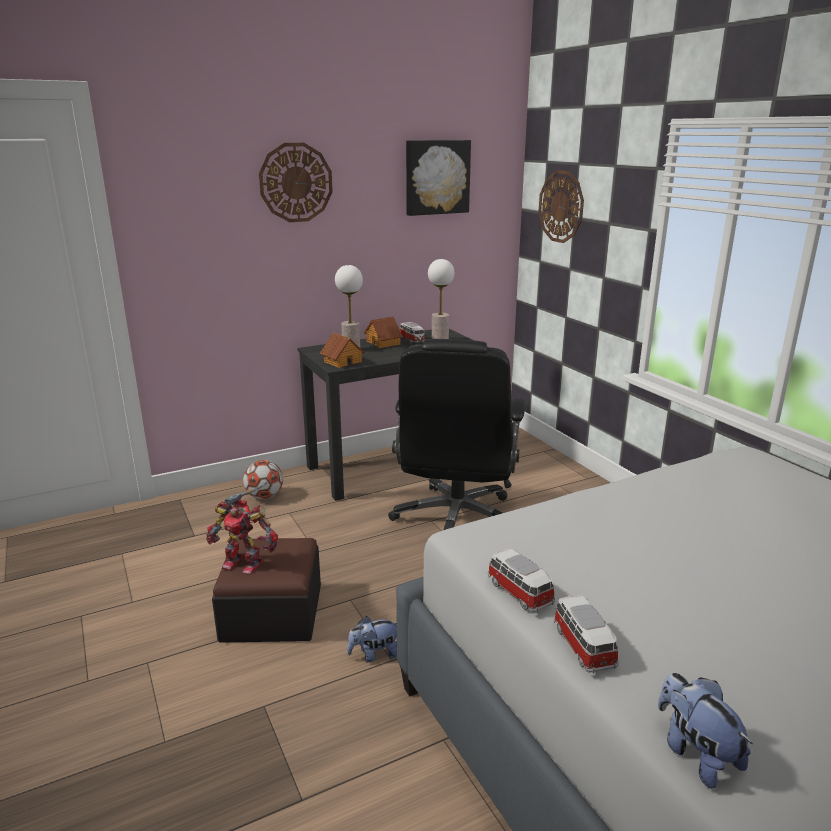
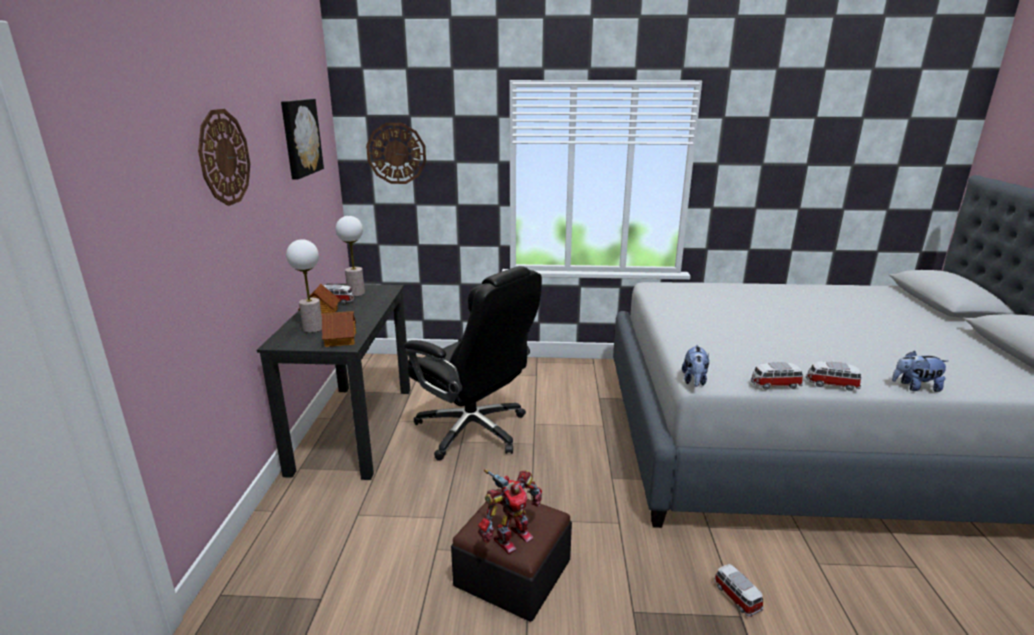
camera: 60 degrees left, 0 degrees up
(264, 496) = (305, 523): football -> none
(332, 789) = (736, 596): none -> toy car
(374, 655) = (608, 529): plush toy -> plush toy (694, 381)

